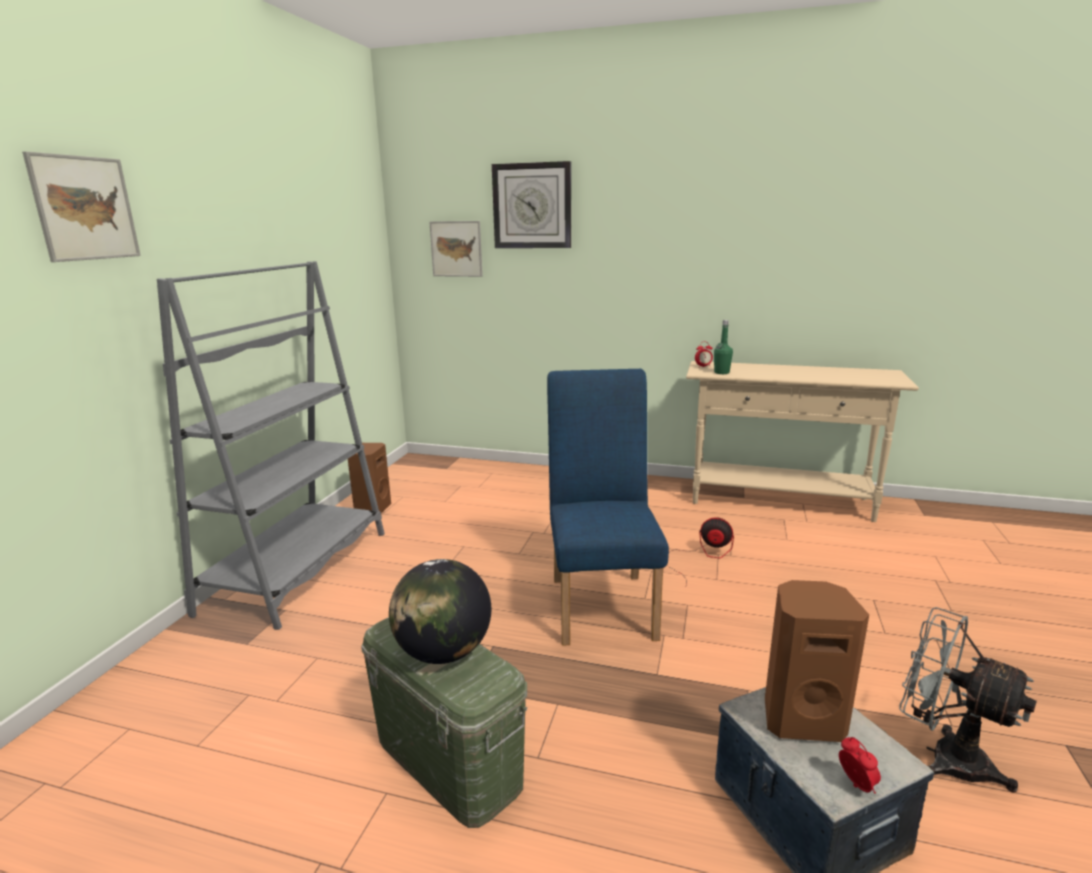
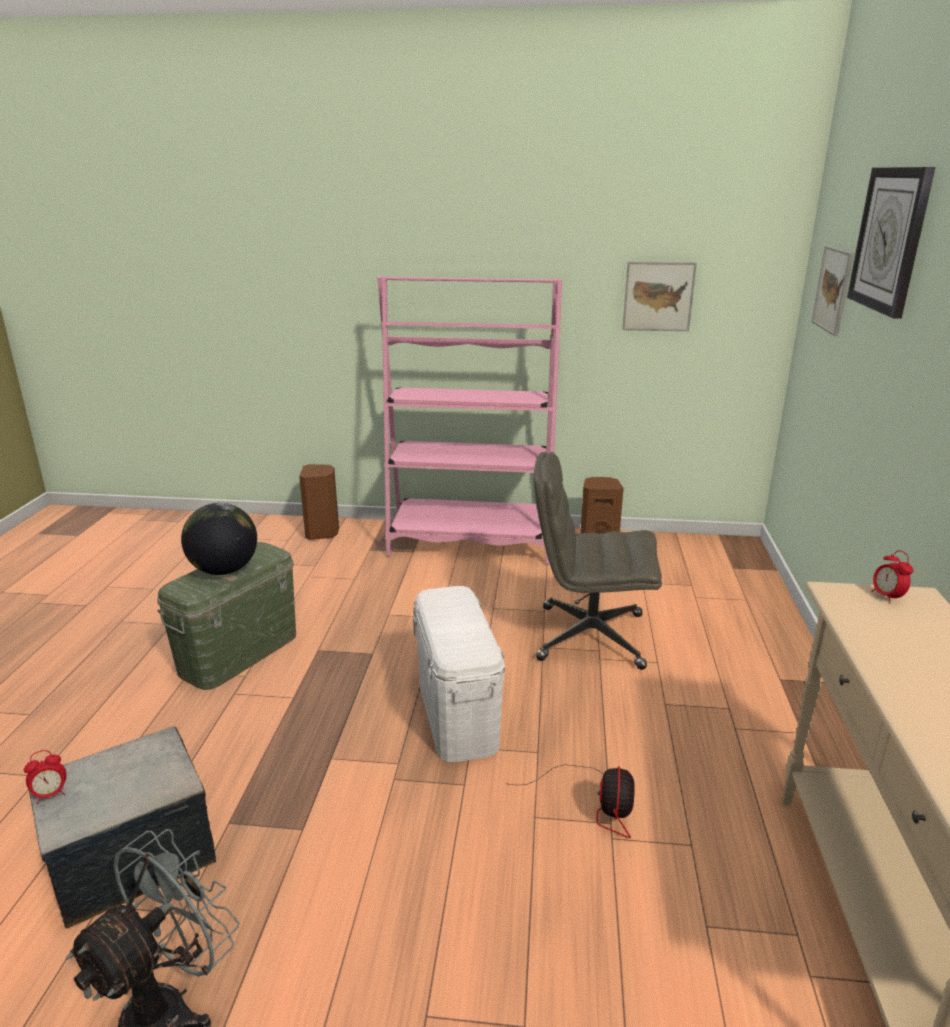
camera: 80 degrees right, 5 degrees up
(85, 208) = (384, 221): picture -> picture (658, 296)
(298, 571) = (469, 542): grey bookcase -> pink bookcase
(513, 532) = (589, 637): none -> grey office chair
(602, 601) = (457, 714): blue chair -> white storage box
(721, 372) = (855, 613): green bottle -> none
(801, 718) = (137, 773): brown speaker -> brown speaker (322, 533)

